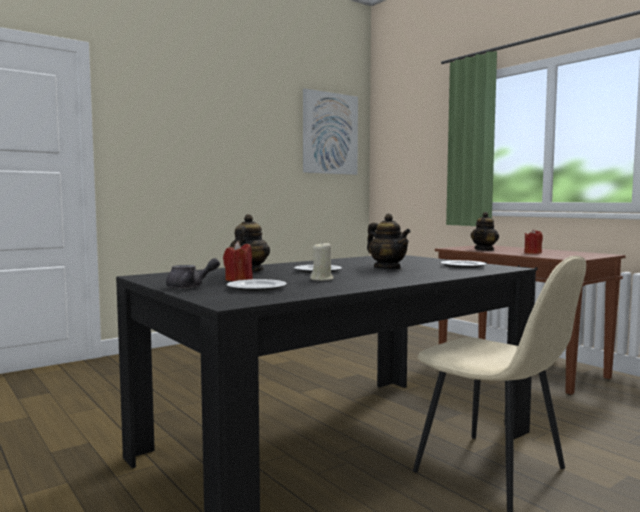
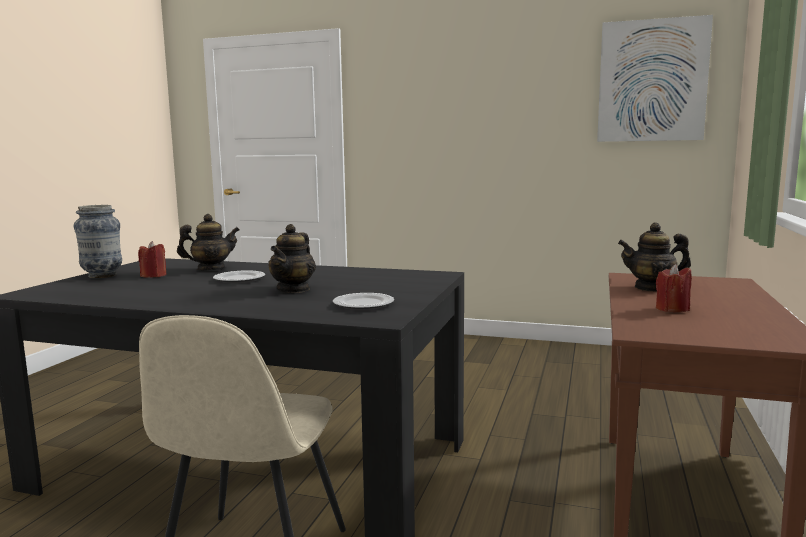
camera: 55 degrees right, 5 degrees up
(190, 287) = (102, 275): grey teapot -> vase
(257, 288) = (104, 286): plate -> none
(322, 279) = (177, 288): beige candle -> none

